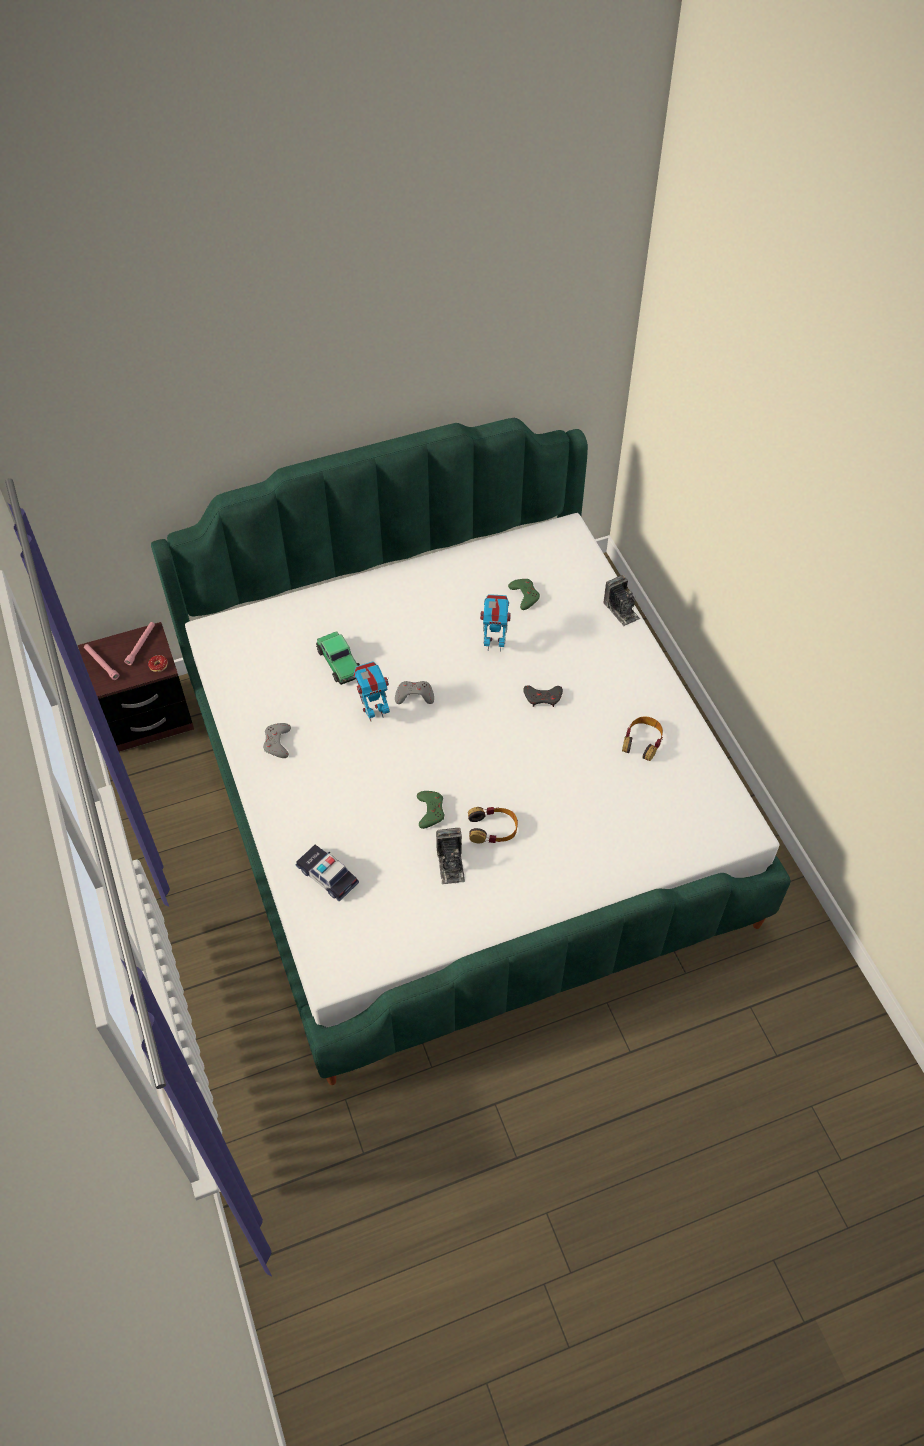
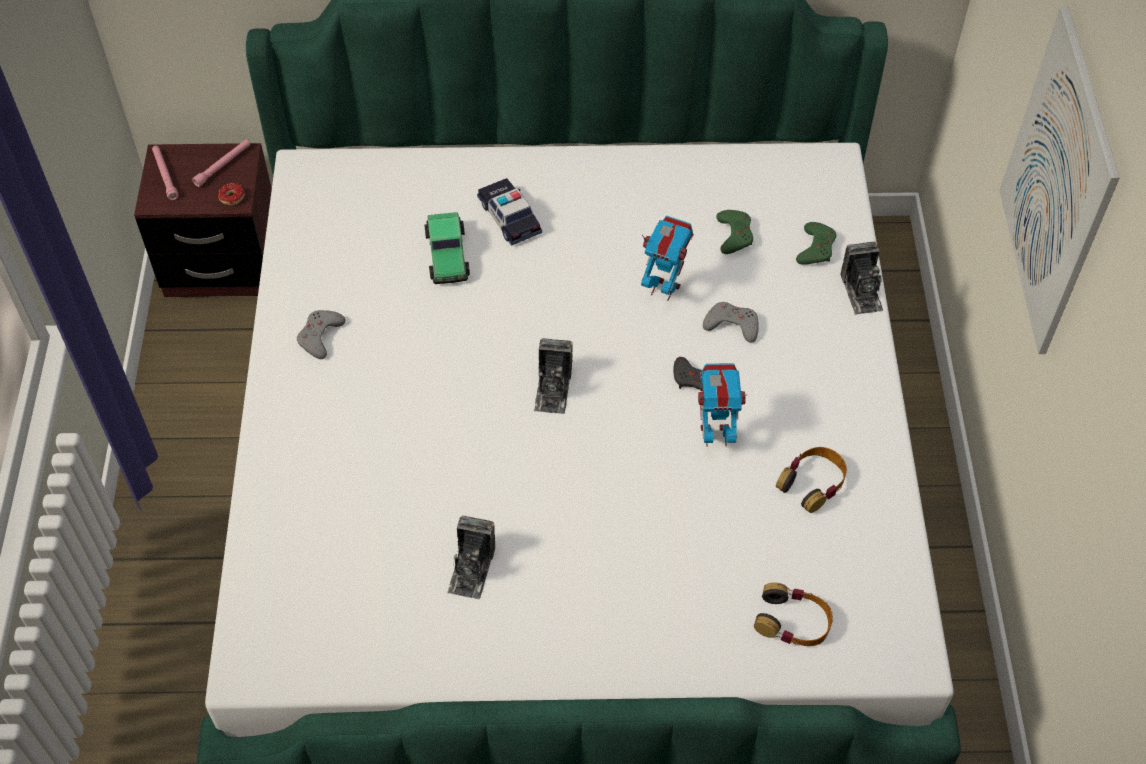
camera: 20 degrees right, 0 degrees up
(327, 876) = (303, 532): toy car -> toy car (509, 217)
(374, 712) = (462, 333): toy robot -> toy robot (715, 435)
(414, 695) = (525, 326): grey game controller -> grey game controller (732, 325)
(430, 811) = (477, 488): green game controller -> green game controller (816, 248)
(451, 731) = (553, 389): none -> camera
(492, 828) = (550, 538): headphones -> headphones (793, 621)
(747, 508) = (1056, 184): none -> picture

